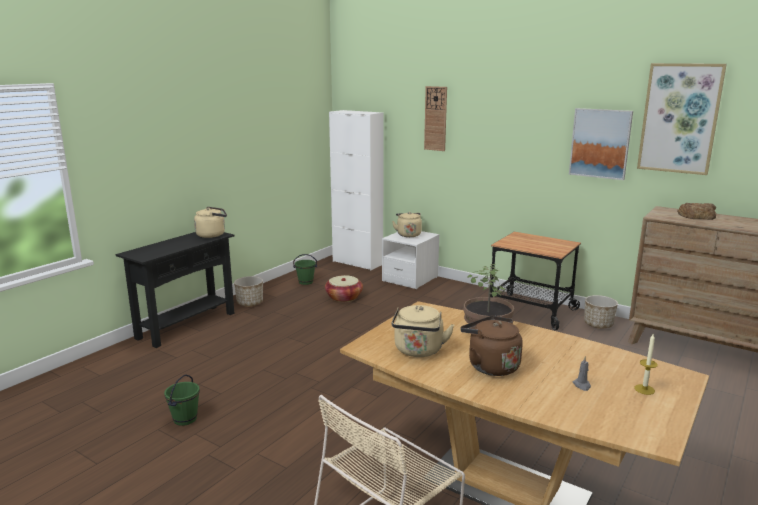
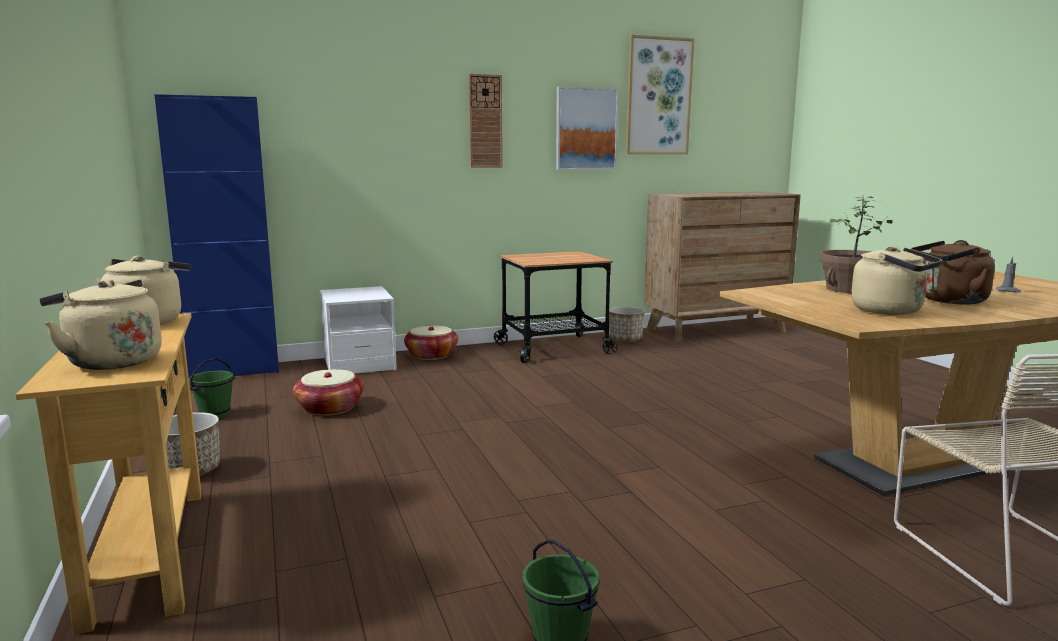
camera: 55 degrees left, 5 degrees down
(186, 325) = (148, 552): black console table -> beige console table
(357, 263) = (234, 372): white cabinet -> blue cabinet
(408, 234) = (347, 293): beige kettle -> beige kettle (110, 361)
(435, 118) = (358, 107): wall clock -> wall clock (485, 121)
(454, 287) = (431, 355): none -> basket
(644, 389) = (1020, 283): candle -> none
(697, 216) = (699, 193): bread -> none

